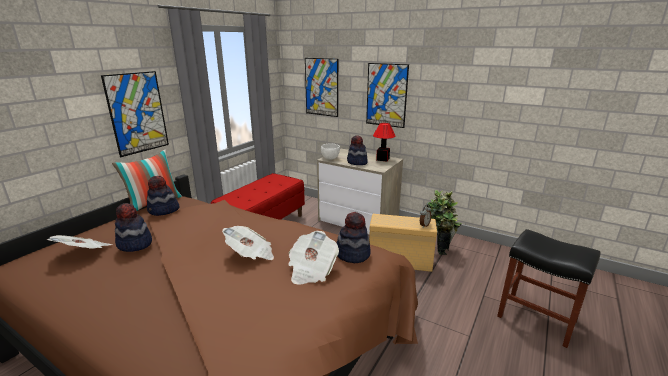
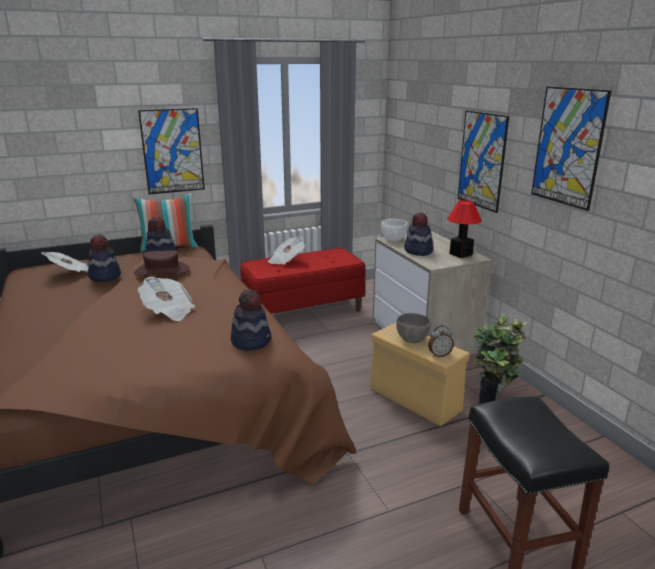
camera: 35 degrees right, 0 degrees up
(187, 223) = (162, 271): none -> brown hat
(311, 270) = (193, 340): newspaper -> newspaper (286, 260)
(321, 87) = (419, 140): picture -> picture (568, 147)
(397, 221) = (411, 340): none -> grey bowl

